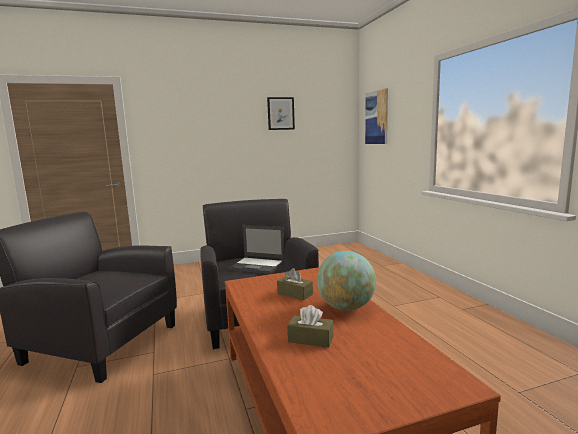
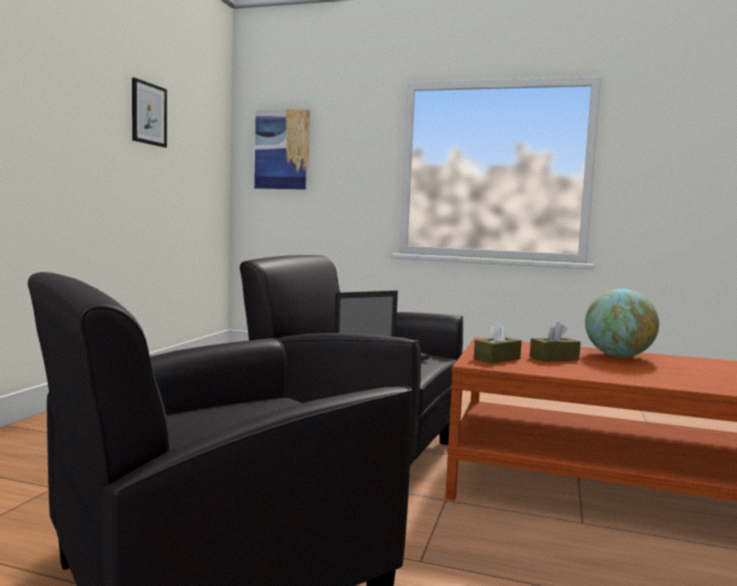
camera: 55 degrees left, 5 degrees down
(310, 339) = (688, 376): brown tissue box -> brown tissue box (497, 359)

